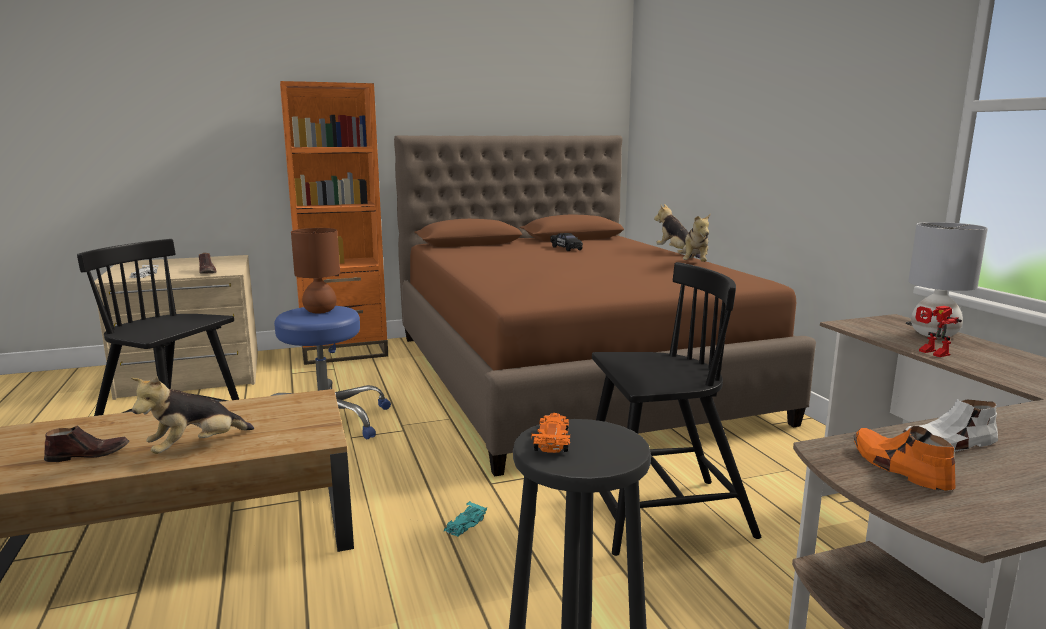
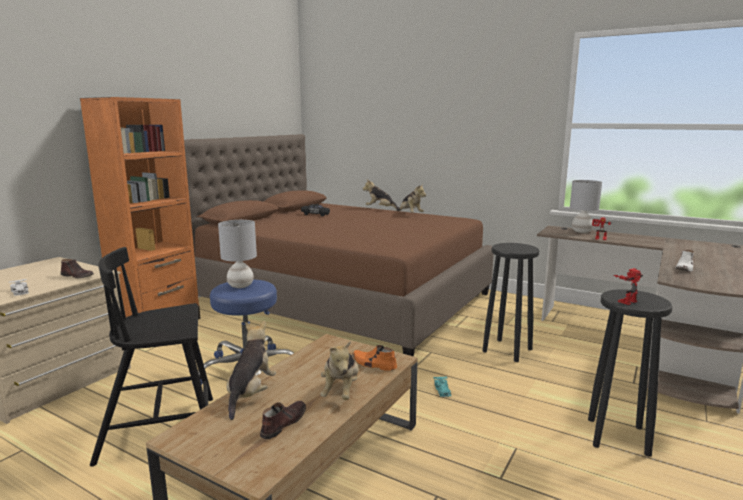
camera: 40 degrees left, 0 degrees up
(138, 419) = (250, 394): none -> plush toy
(320, 311) = (241, 286): brown table lamp -> grey table lamp
(552, 440) = (625, 300): orange toy car -> toy robot
(661, 515) = (508, 350): black chair -> black stool
(898, 467) = (696, 279): orange shoe -> orange shoe (373, 364)

